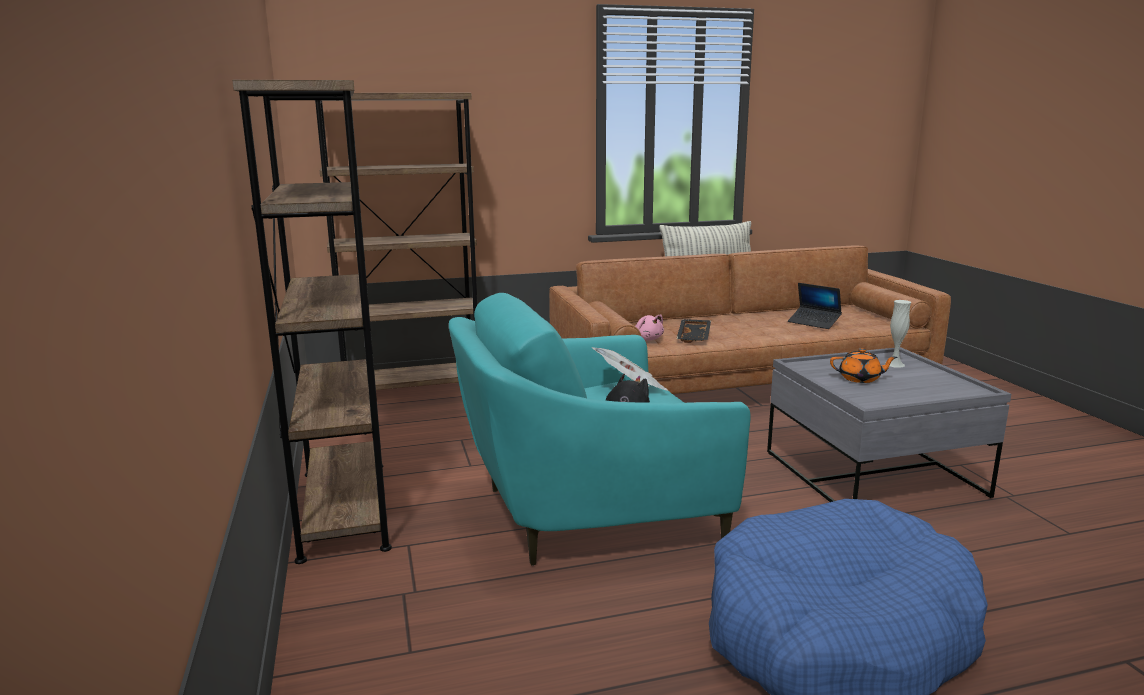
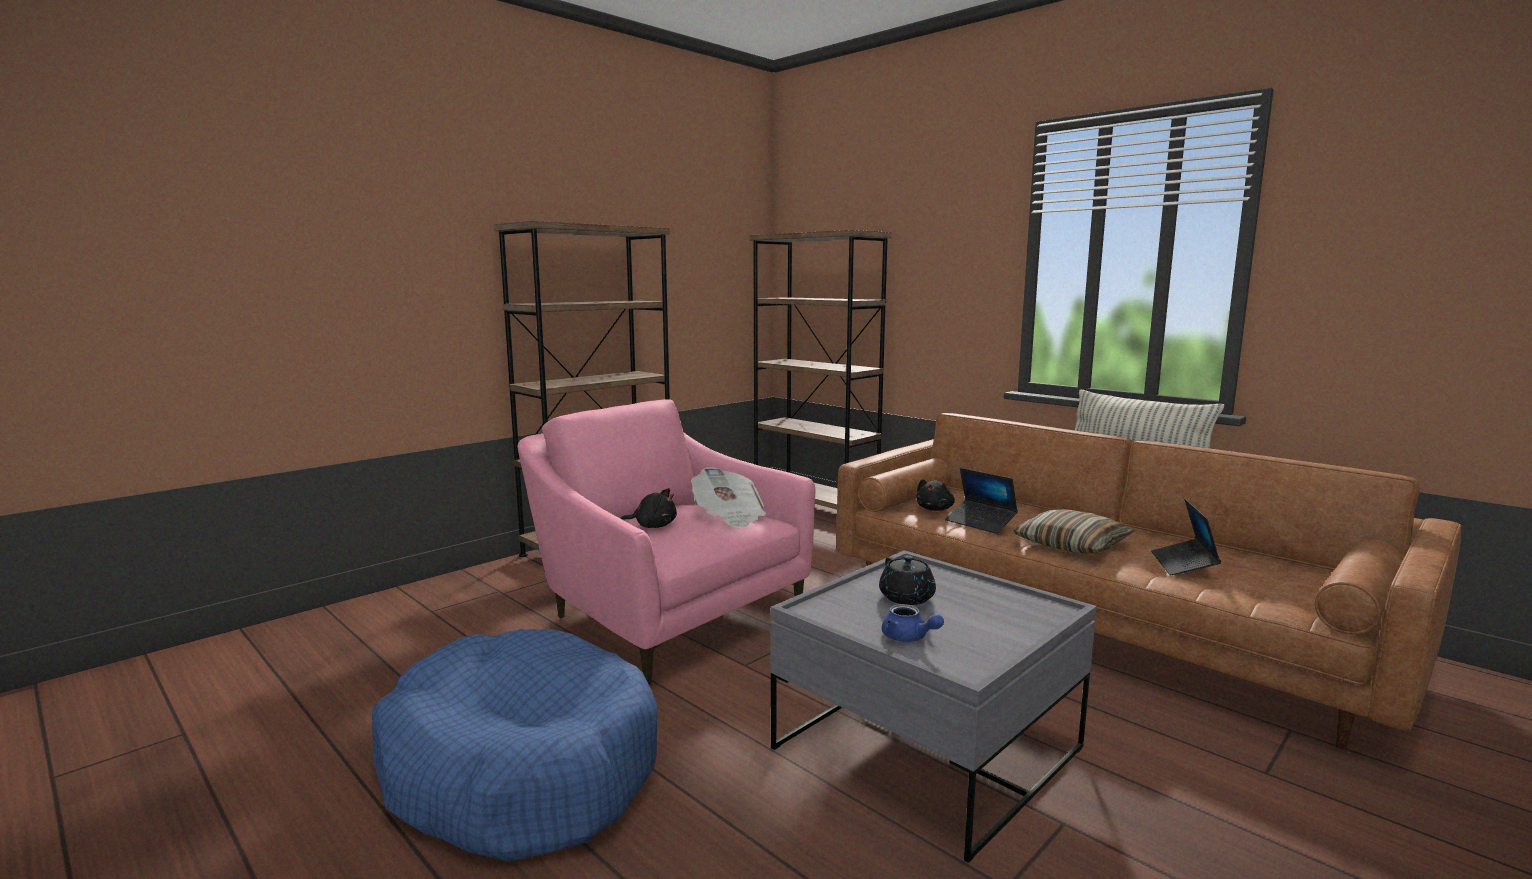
camera: 60 degrees right, 5 degrees down
(587, 512) = (664, 616): turquoise armchair -> pink armchair
(647, 339) = (935, 509): pink plush toy -> black plush toy
(695, 337) = (980, 523): black tray -> laptop
(759, 332) = (1071, 545): none -> pillow
(860, 379) = (907, 598): orange teapot -> black teapot
(895, 364) = (1009, 612): white vase -> none
(927, 392) = (908, 638): none -> blue teapot

